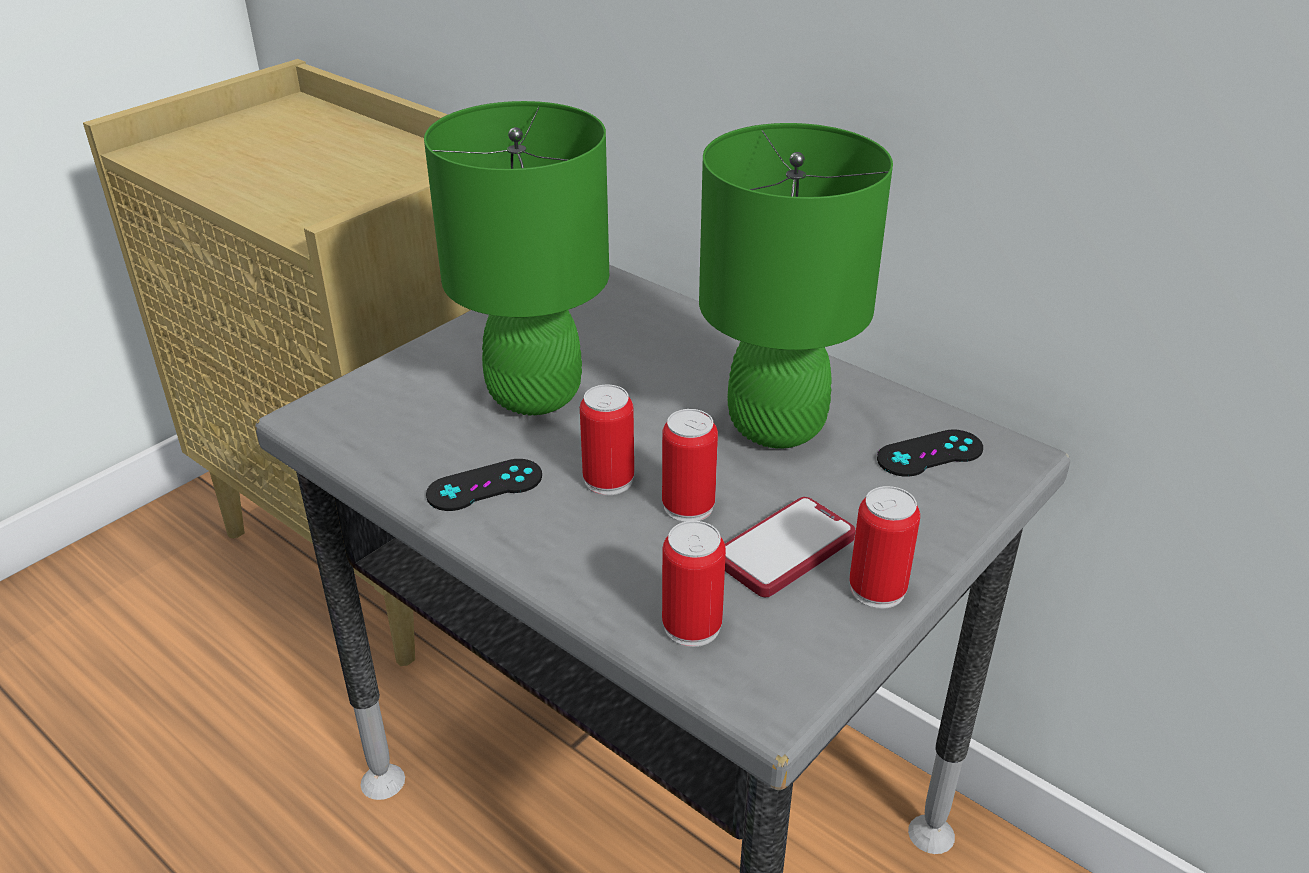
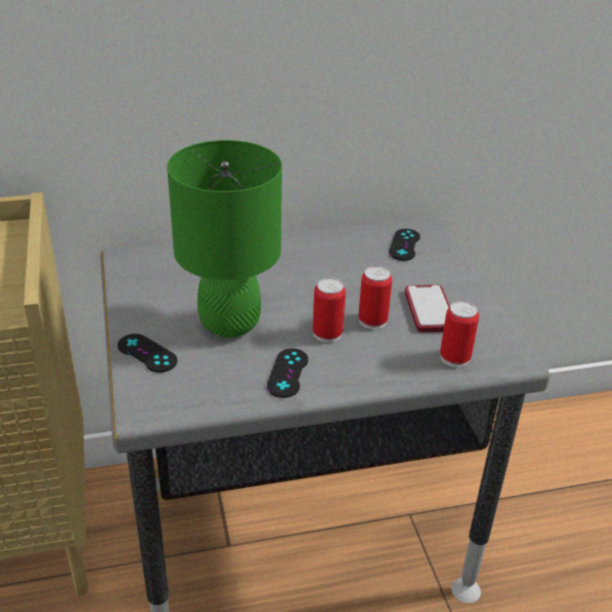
camera: 55 degrees left, 0 degrees up
(416, 370) = (147, 353): none -> black game controller
(779, 432) = (346, 271): green table lamp -> none
(877, 589) = (476, 301): can -> none

